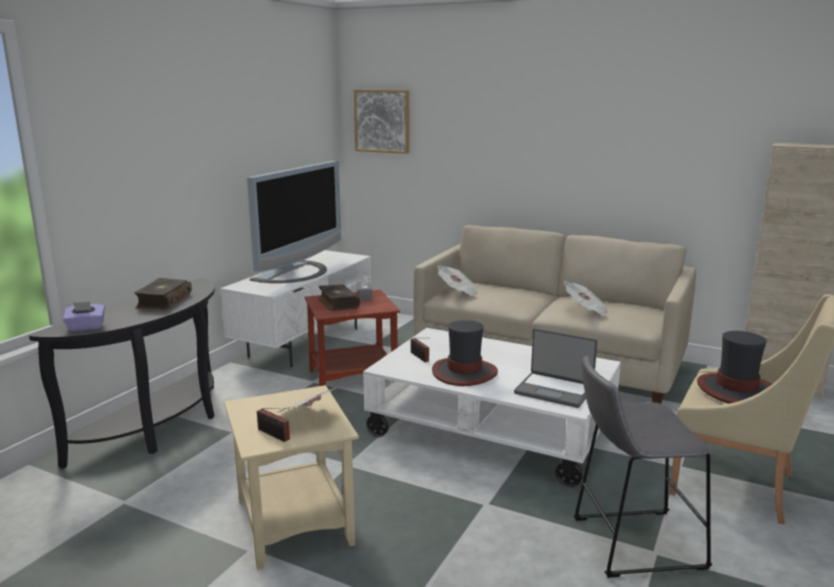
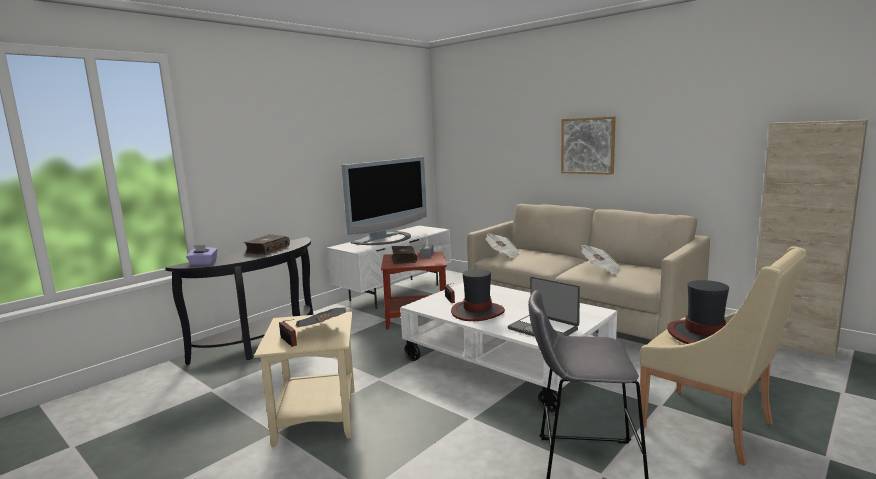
camera: 15 degrees right, 5 degrees down
(382, 121) = (461, 127): picture -> picture (588, 145)

